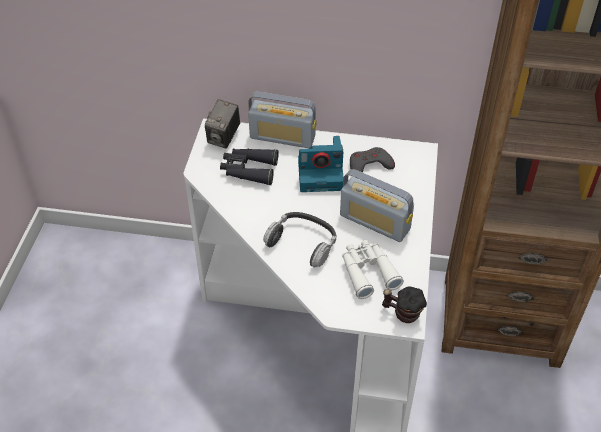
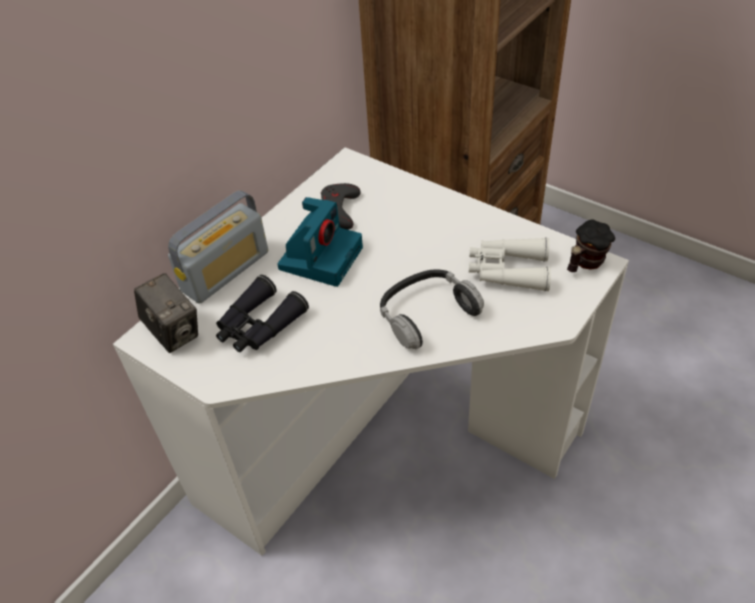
camera: 60 degrees left, 0 degrees up
(375, 222) = (433, 238): radio -> none

